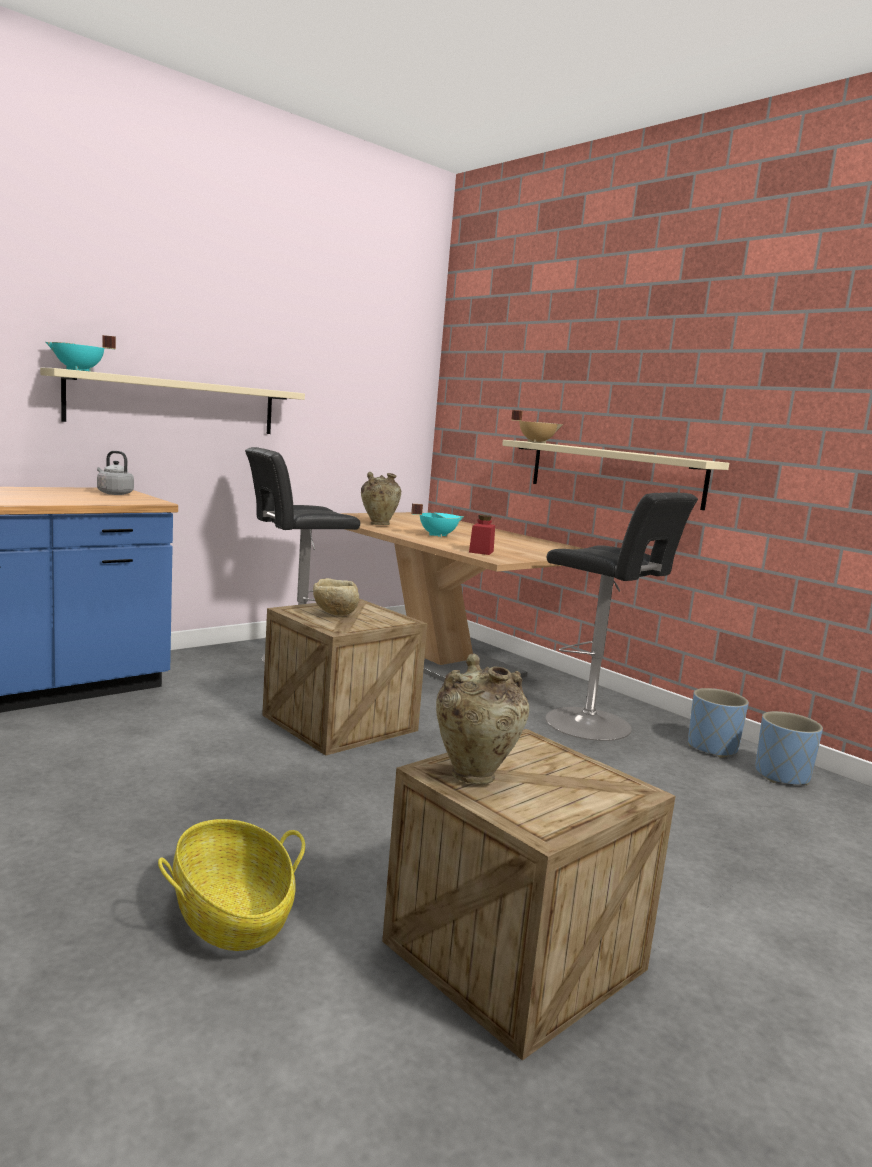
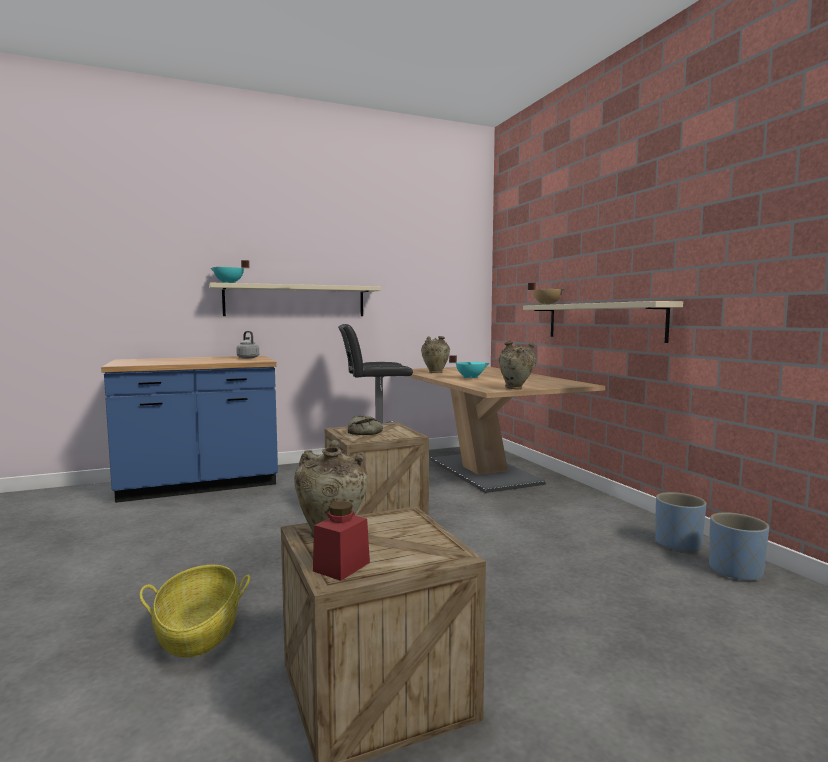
camera: 20 degrees right, 5 degrees down
(334, 614) = (366, 431): beige bowl -> bread
(481, 551) = (487, 386): red jar -> red jar (341, 567)
(523, 558) = (516, 388): none -> beige vase
(594, 725) = (577, 522): black stool -> none

